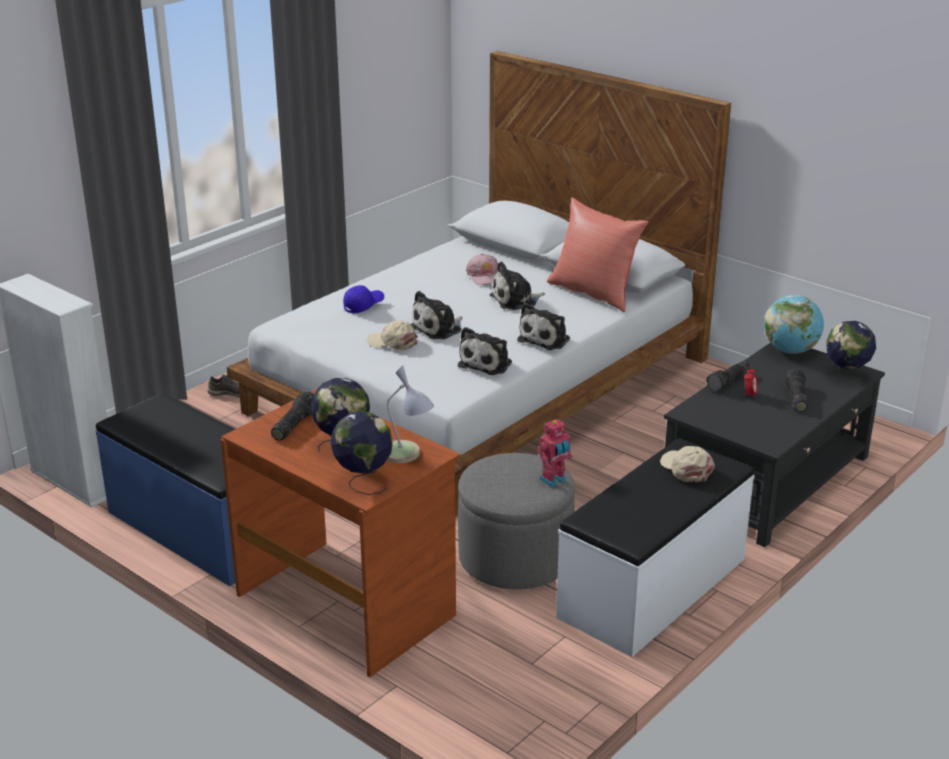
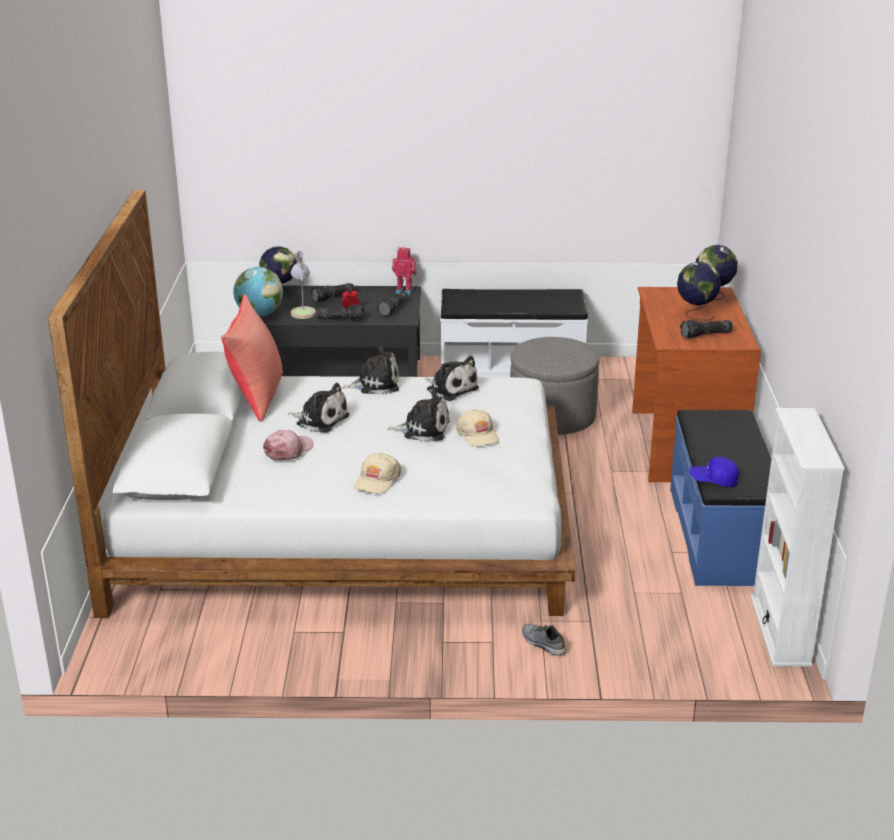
camera: 130 degrees left, 0 degrees up
(363, 306) = (440, 471): blue cap -> blue cap (713, 480)
(408, 455) = (667, 296): table lamp -> table lamp (302, 311)
(487, 363) = (450, 388): plush toy -> plush toy turned 60 degrees clockwise
(554, 480) = (537, 342): toy robot -> toy robot (404, 291)
(686, 469) = (476, 300): beige cap -> beige cap (377, 480)
(722, 417) = (394, 309): none -> flashlight

